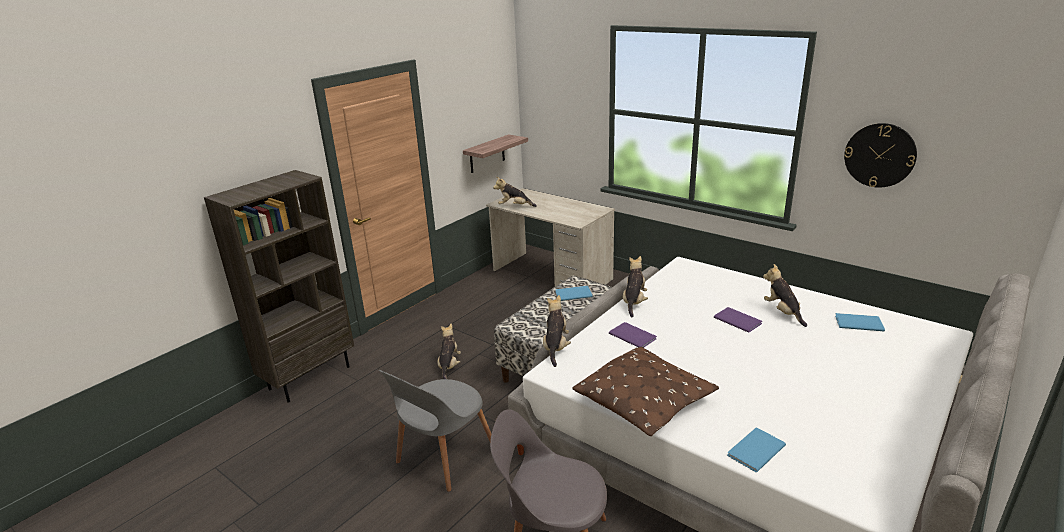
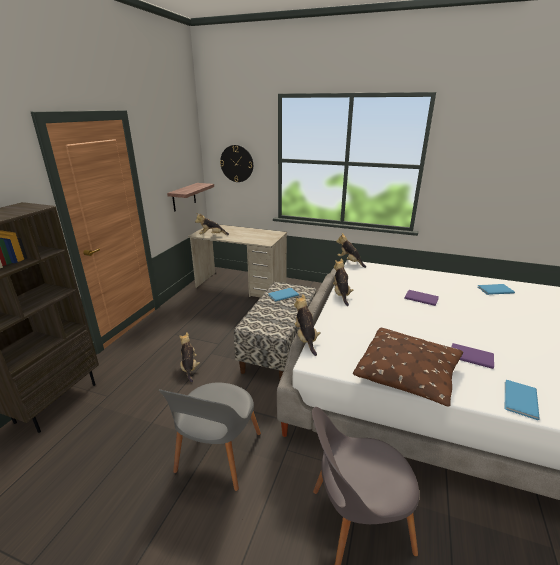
camera: 20 degrees left, 0 degrees up
(632, 335) = (358, 320): purple book -> purple book (470, 355)
(782, 312) = (444, 289): plush toy -> plush toy (350, 262)
(879, 155) = (477, 178): wall clock -> wall clock (237, 163)

